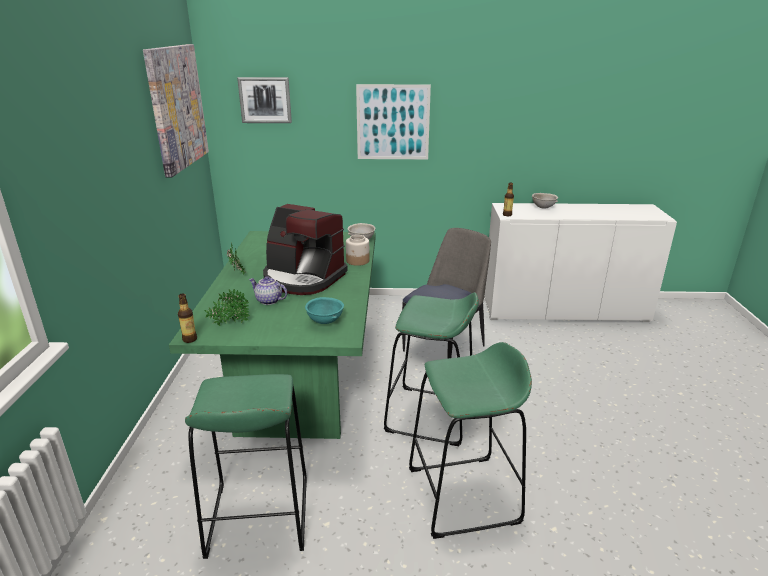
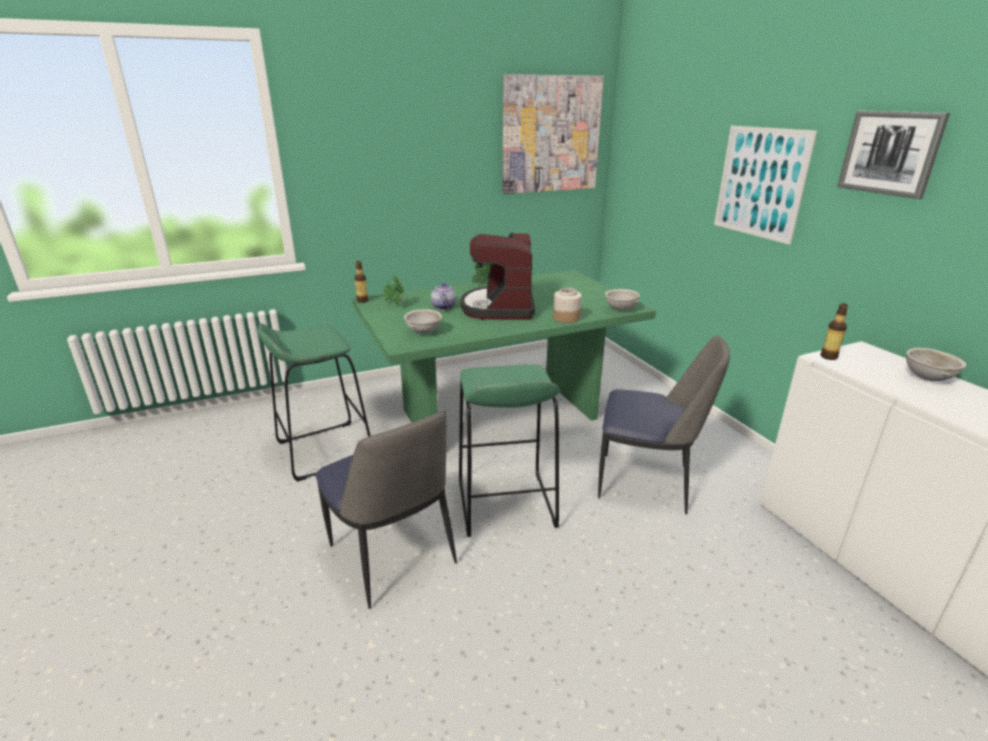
camera: 65 degrees right, 0 degrees up
(265, 100) = (652, 139): picture -> picture (890, 153)
(325, 321) = (424, 333): turquoise bowl -> grey bowl
(463, 495) = (393, 557): green stool -> chair

